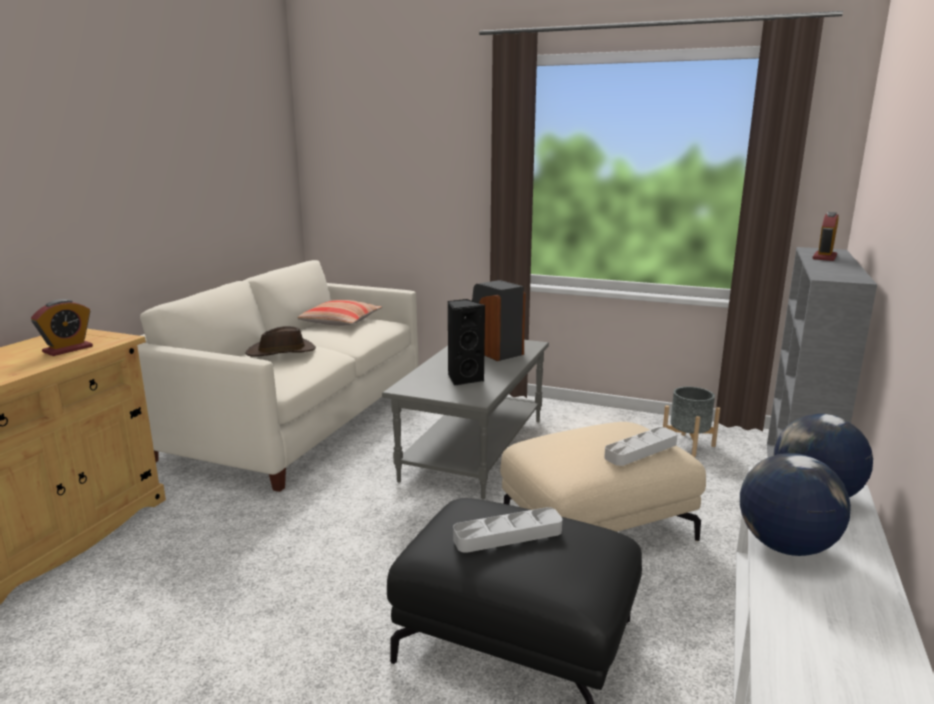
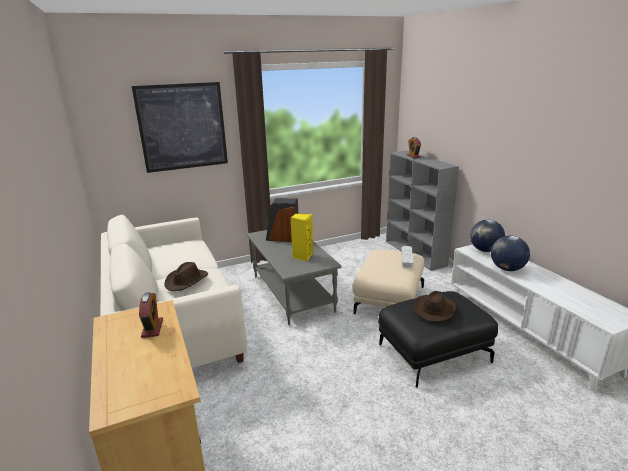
camera: 45 degrees left, 5 degrees up
(339, 322) = (167, 251): pillow -> none
(419, 151) = (182, 127): none -> picture
(464, 379) = (302, 256): black speaker -> yellow speaker
(508, 535) = (434, 309): grey tray -> brown hat
(688, 445) = (364, 253): grey planter -> none

